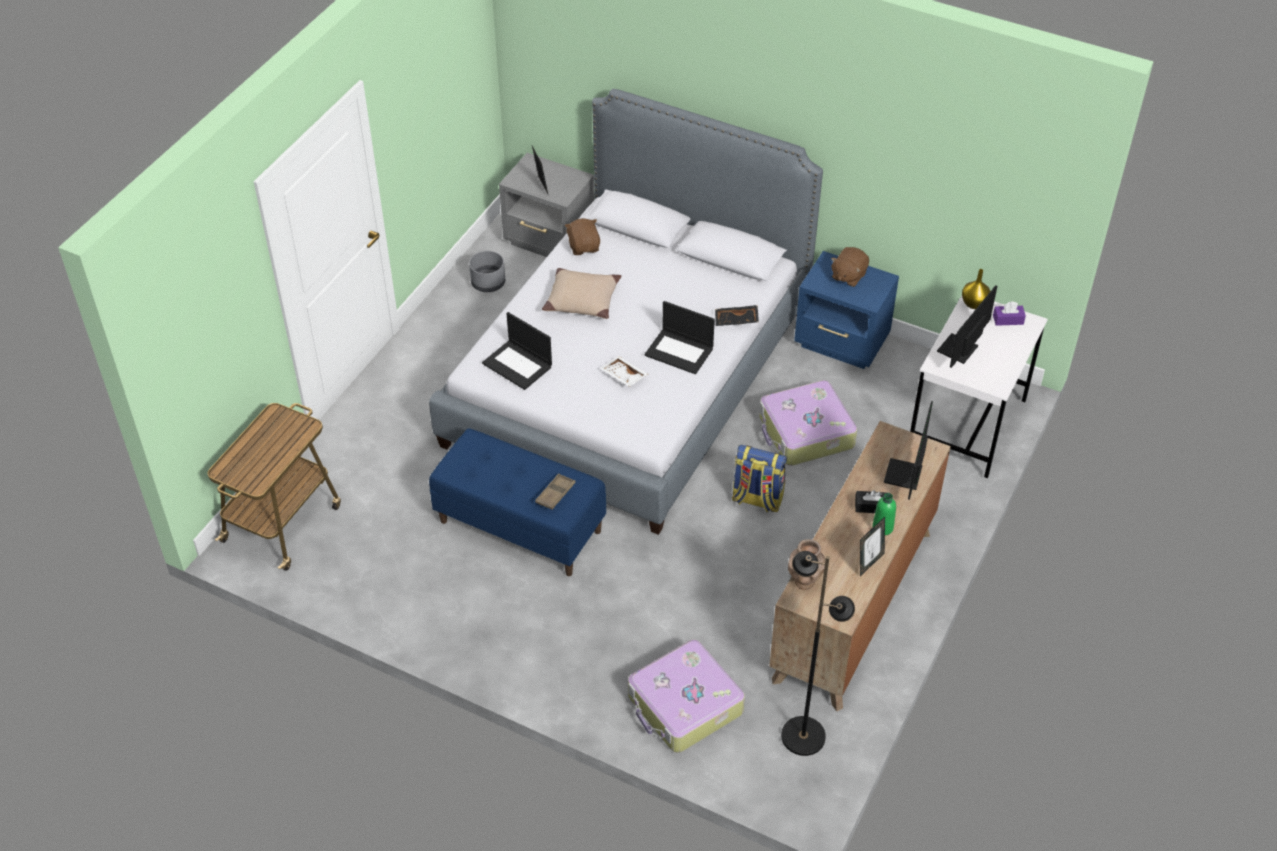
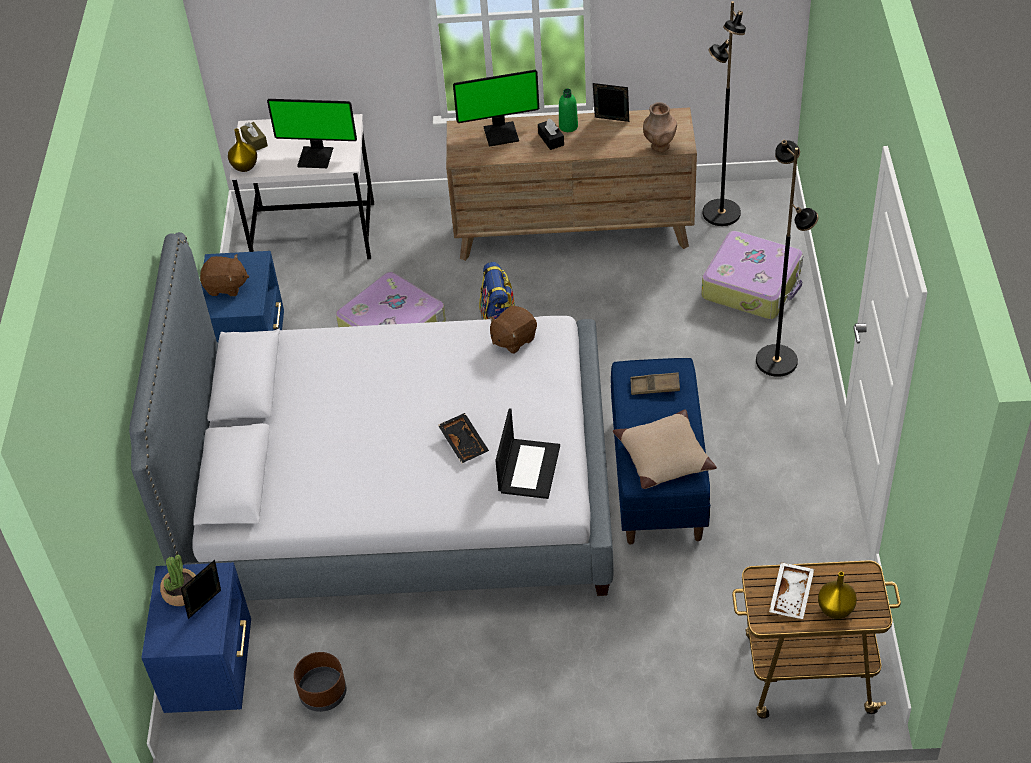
camera: 115 degrees left, 0 degrees up
(246, 453) = (835, 610): none -> yellow vase
(488, 282) = (322, 693): grey planter -> brown planter
(550, 241) = (212, 669): grey nightstand -> blue nightstand
(562, 179) = (181, 592): none -> potted plant
(578, 671) = (777, 360): none -> black floor lamp
(582, 300) = (392, 467): beige pillow -> beige pillow (663, 457)
(584, 247) = (301, 508): brown plush toy -> brown plush toy (513, 339)
(623, 376) = (484, 384): white tray -> white tray (792, 595)
(680, 351) = (420, 358): laptop -> none
(736, 321) = (347, 337): black tray -> black tray (464, 442)
(1008, 320) = (255, 141): purple tissue box -> brown tissue box

